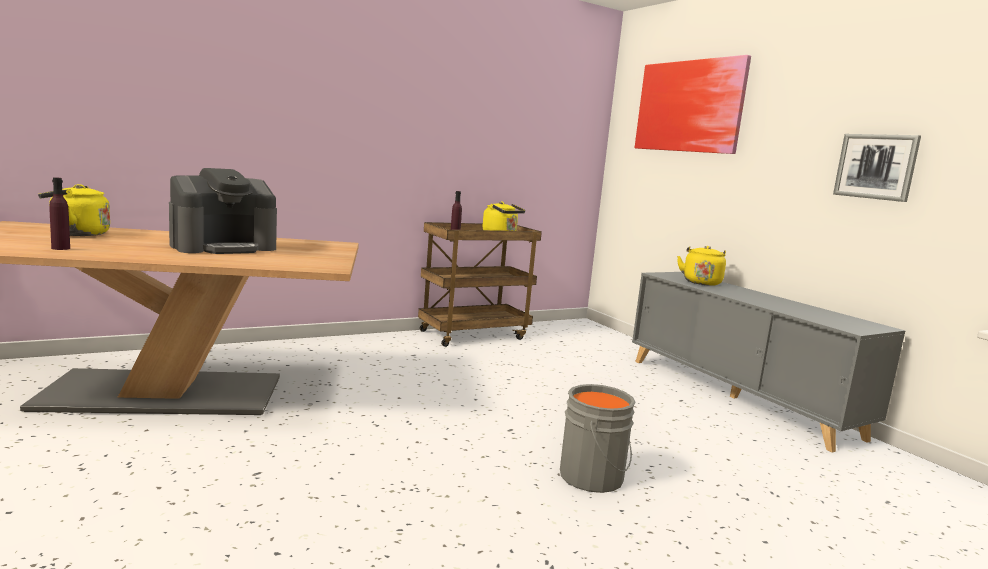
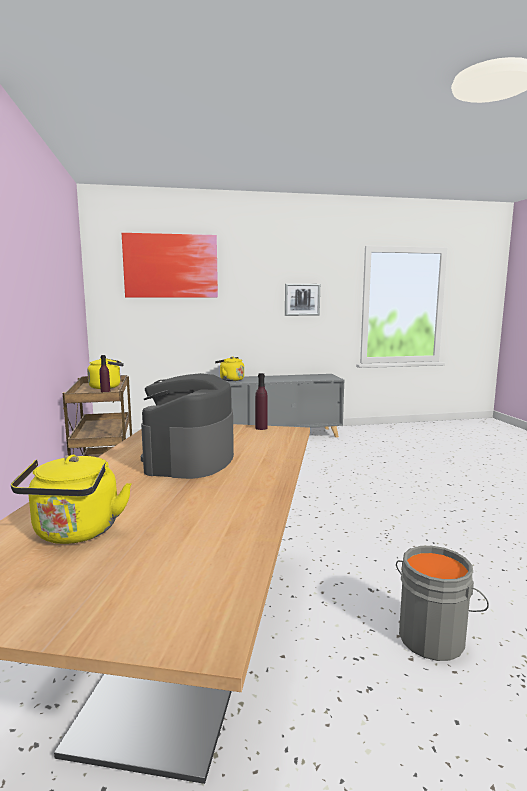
camera: 70 degrees left, 0 degrees up
(60, 248) = (214, 526): purple bottle -> purple bottle (261, 428)
(224, 247) = (189, 459): coffee machine -> coffee machine turned 150 degrees counterclockwise
(594, 477) = (367, 486): grey bucket -> grey bucket (433, 637)

